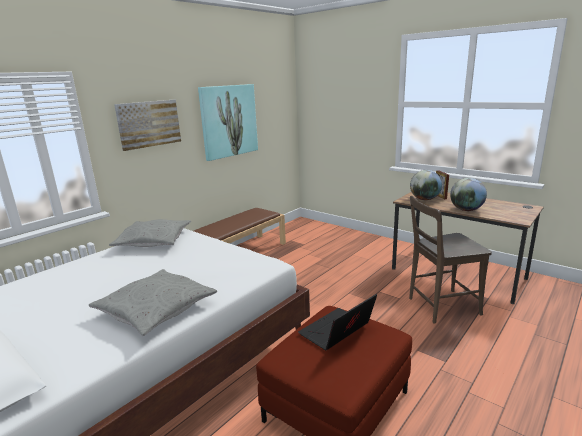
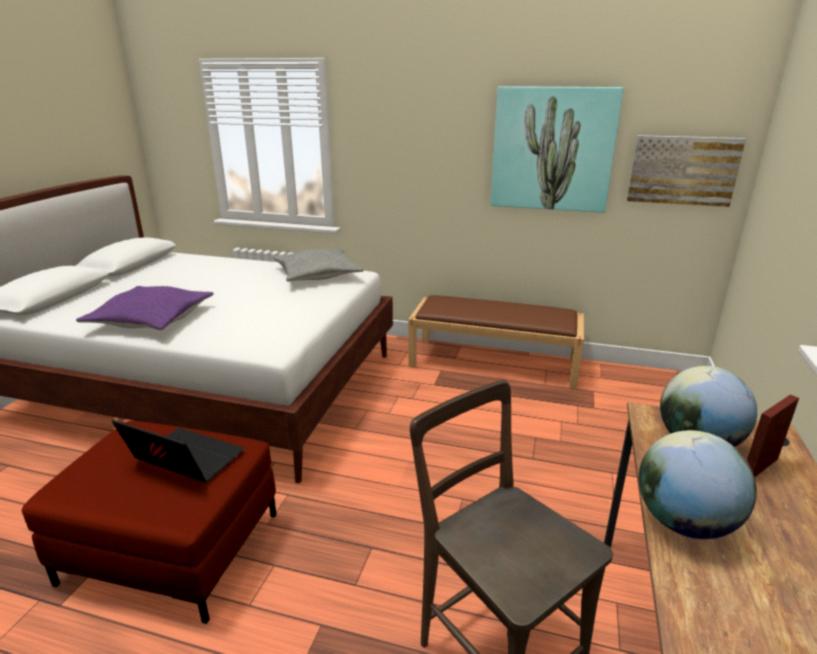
camera: 65 degrees right, 5 degrees up
(149, 124) = (408, 133): picture -> picture (682, 170)
(156, 310) = (151, 319): grey pillow -> purple pillow

